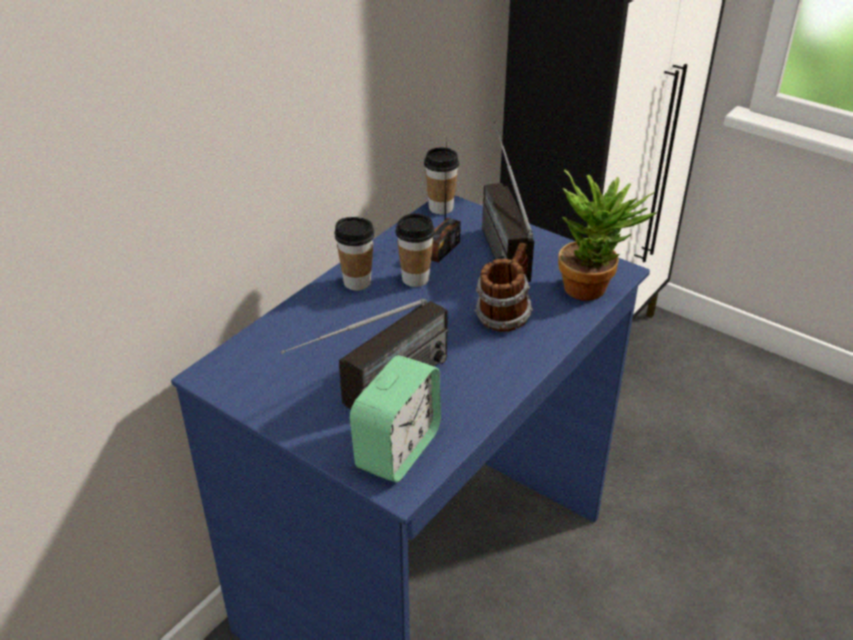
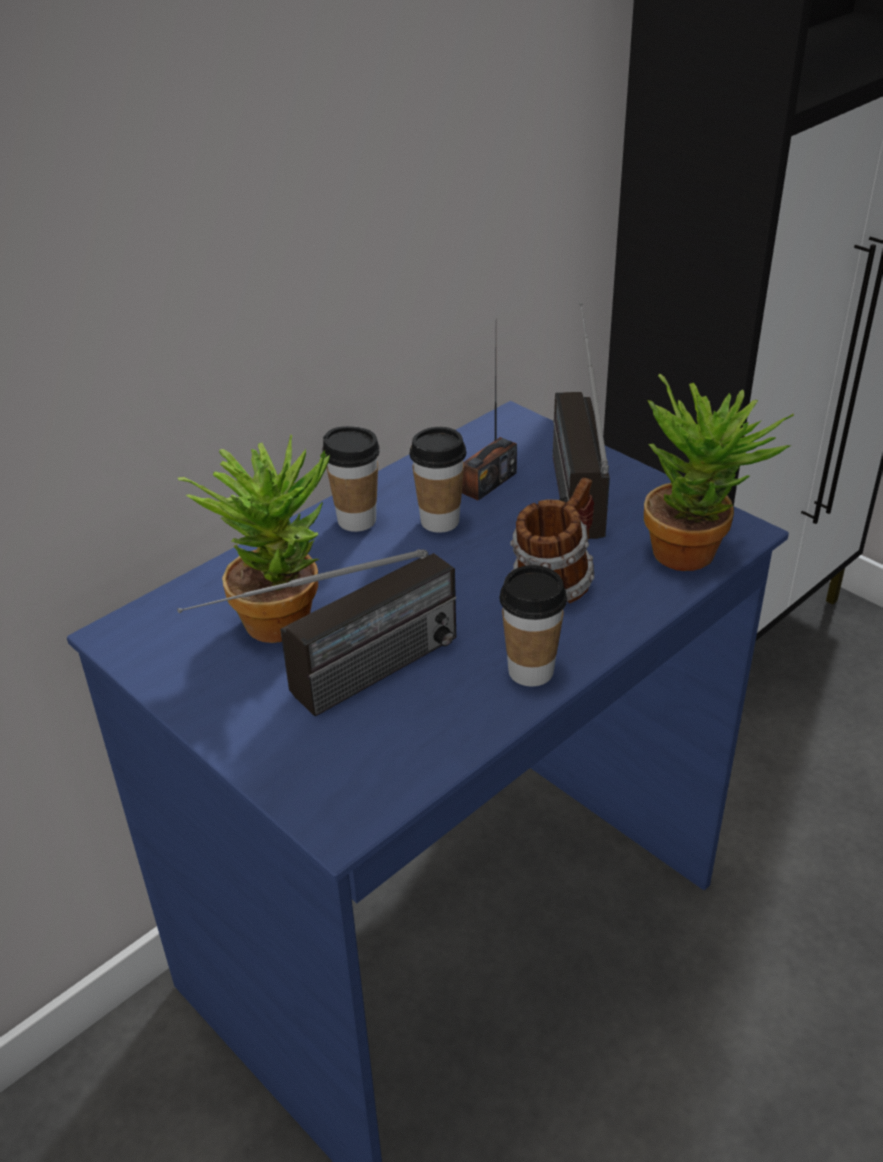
camera: 10 degrees right, 0 degrees up
(322, 350) = (282, 613): none -> potted plant
(398, 450) = (351, 768): alarm clock -> none
(441, 208) = (501, 424): cup -> cup (531, 671)

